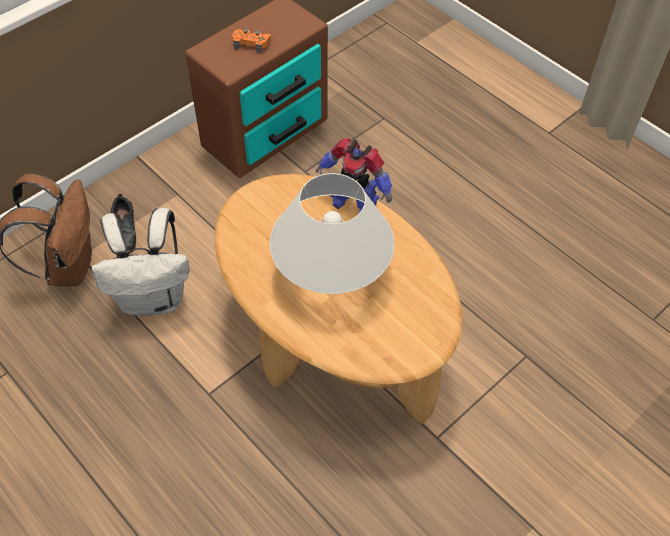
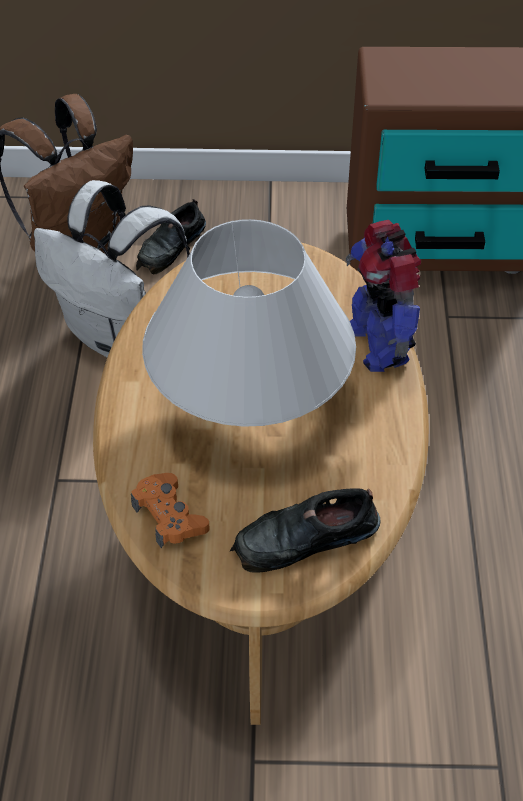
camera: 45 degrees right, 5 degrees down
(251, 43) = (449, 78): orange game controller -> orange game controller (169, 516)
(423, 314) = (303, 539): none -> black shoe

